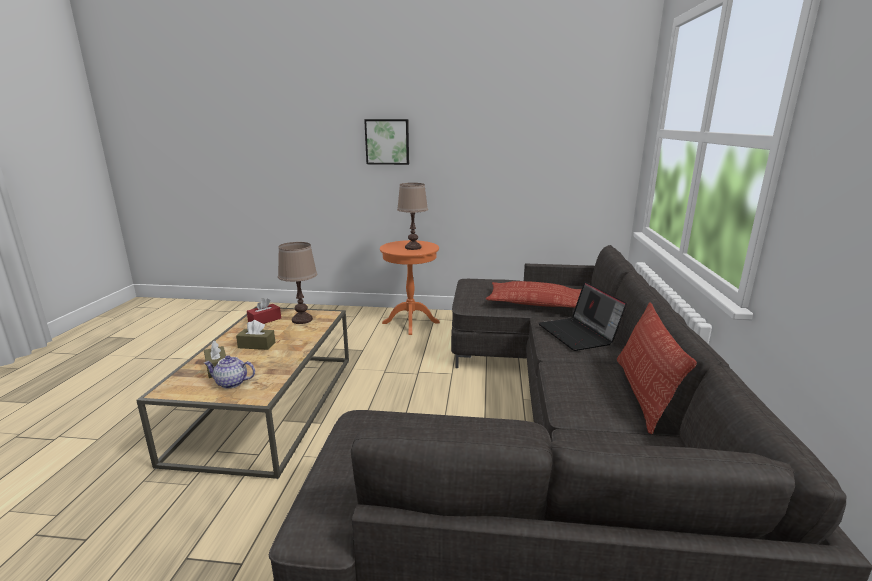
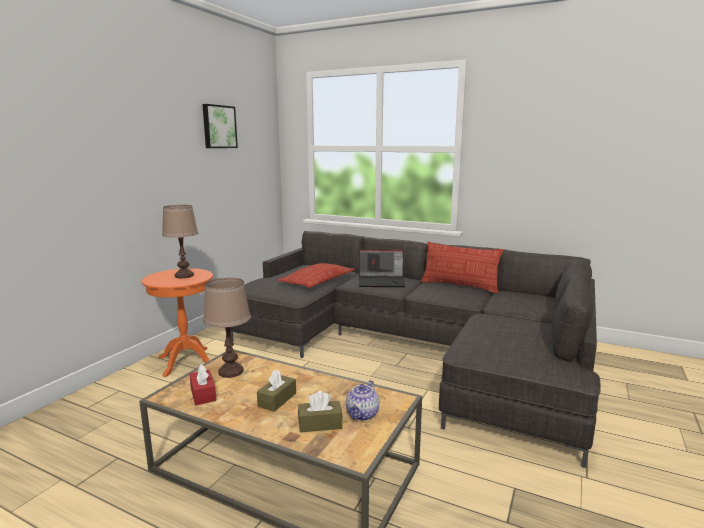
camera: 70 degrees left, 5 degrees down
(387, 142) = (104, 163): picture -> picture (218, 127)

